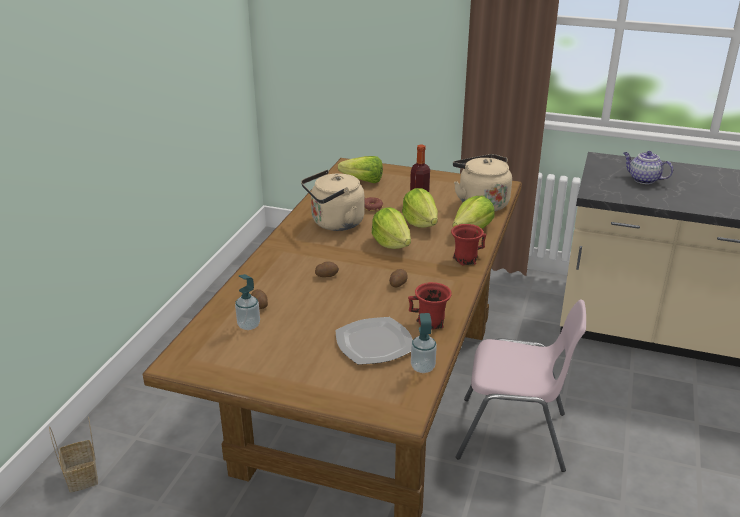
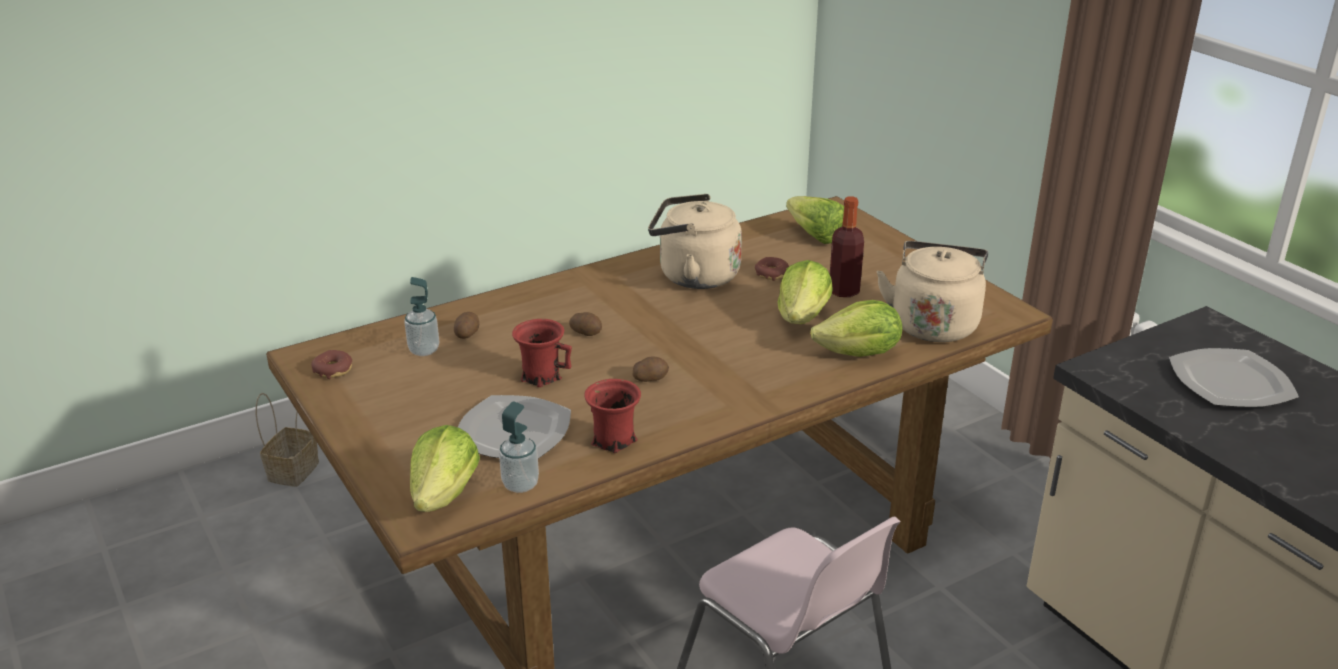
camera: 40 degrees right, 0 degrees up
(209, 362) = (333, 370): none -> donut
(391, 243) = (722, 327): lettuce -> lettuce (445, 495)
(465, 259) = (785, 386): red mug -> red mug (541, 376)
(643, 179) = (1229, 382): teapot -> plate

